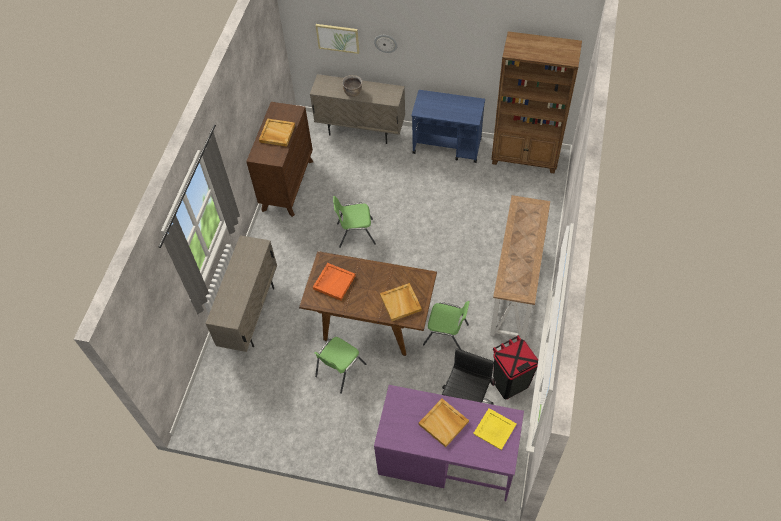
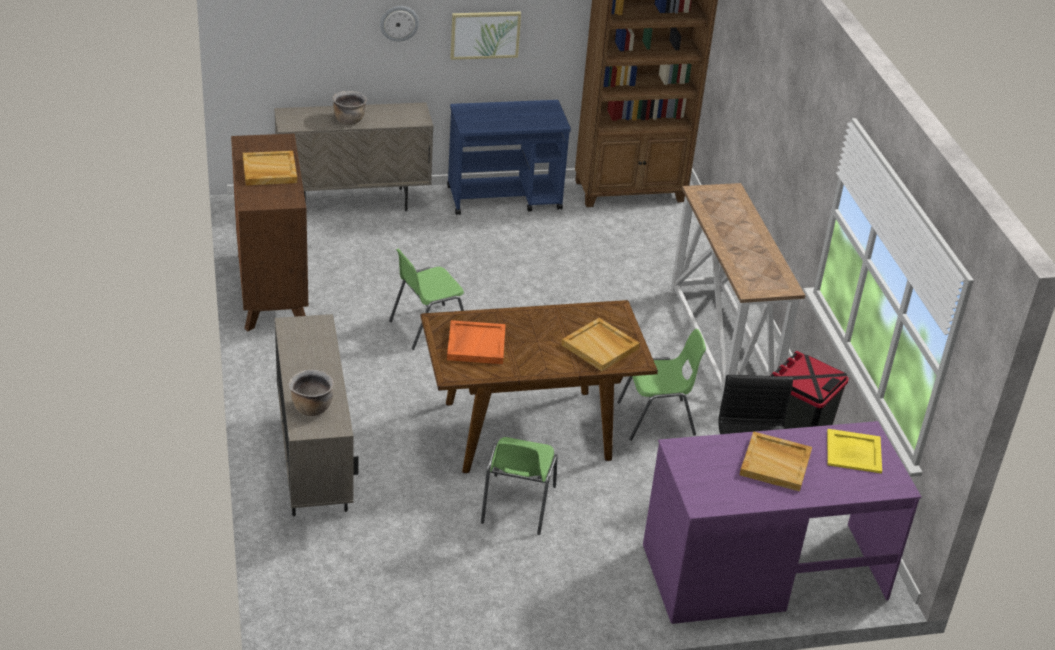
camera: 30 degrees left, 20 degrees down
(226, 304) = (311, 408): none -> brown cooking pot
(338, 38) = (317, 27): picture -> picture (485, 34)

